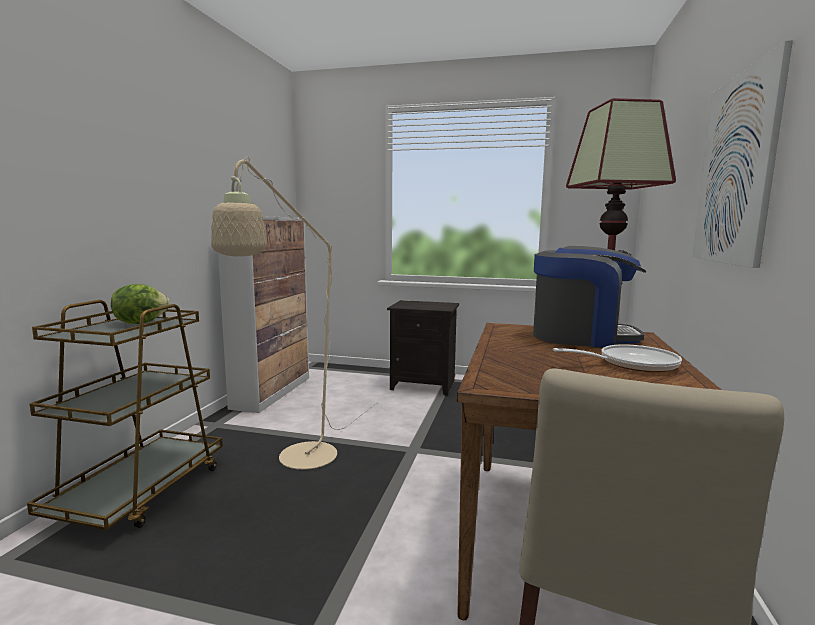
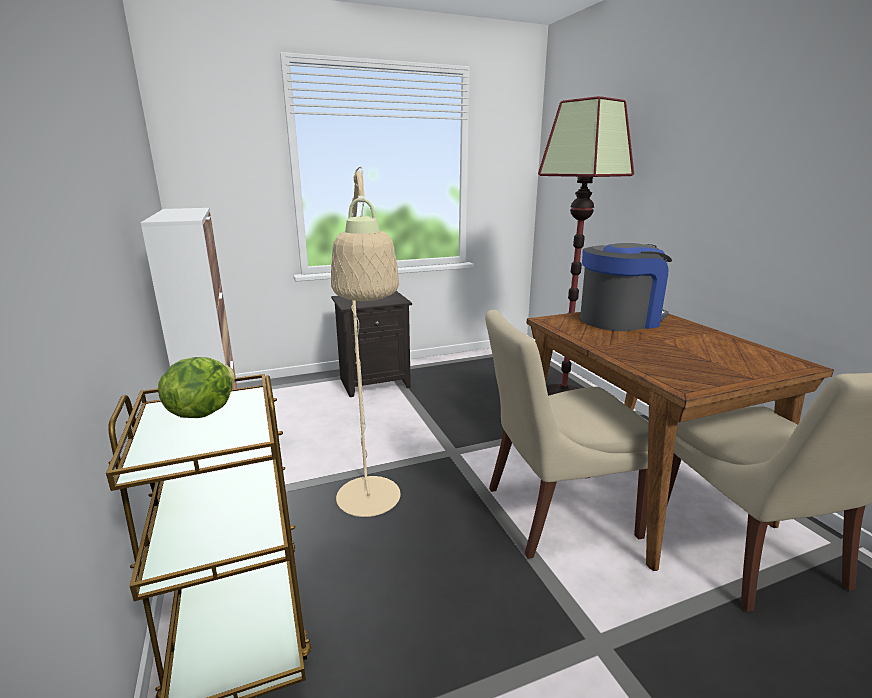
camera: 35 degrees left, 10 degrees up
(434, 527) = (555, 512): none -> beige chair
(631, 364) = (700, 340): frying pan -> none
(735, 169) = (715, 176): picture -> none

